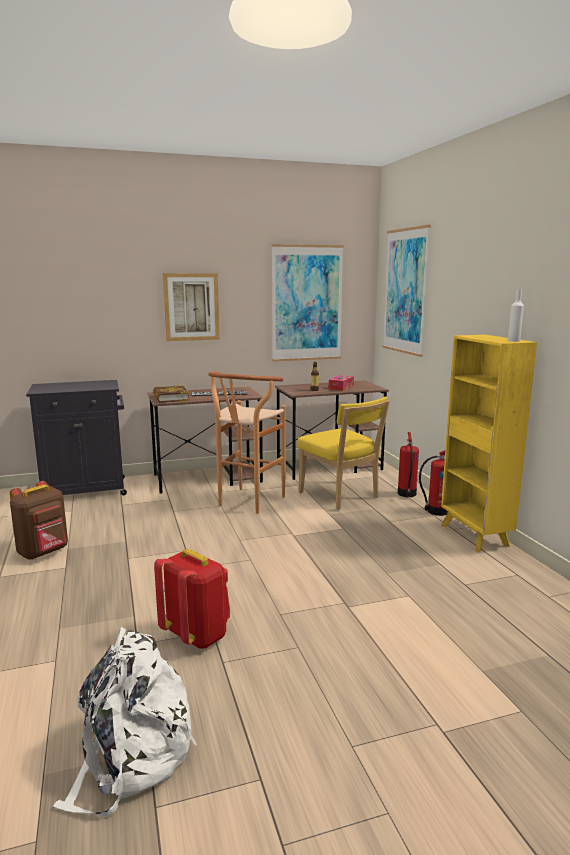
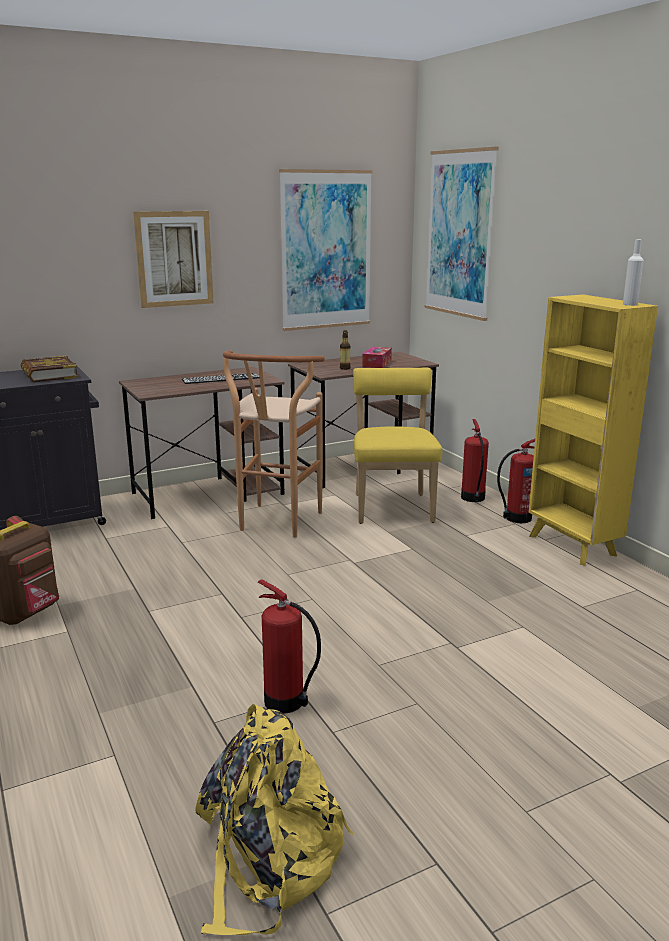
camera: 10 degrees left, 5 degrees up
(130, 755) = (268, 859): white backpack -> yellow backpack
(170, 397) = (157, 387): book -> book (49, 374)
(197, 635) = (286, 702): red backpack -> fire extinguisher
(341, 496) = (393, 506): yellow chair -> yellow chair turned 135 degrees counterclockwise

